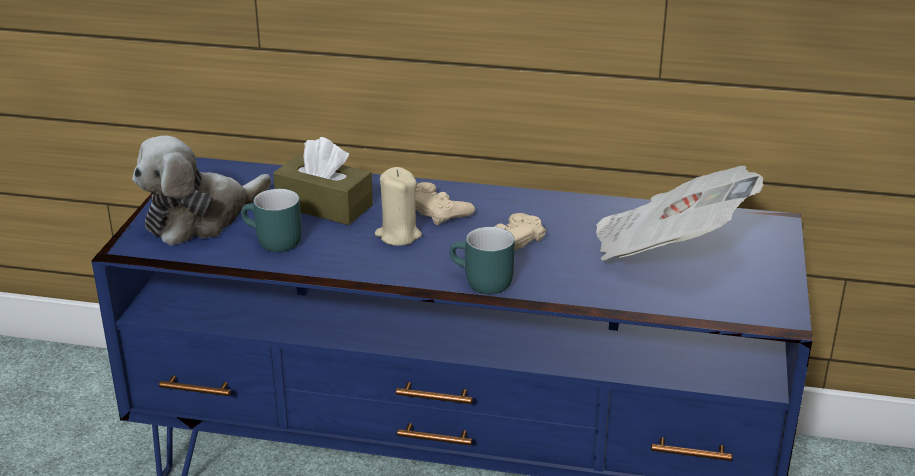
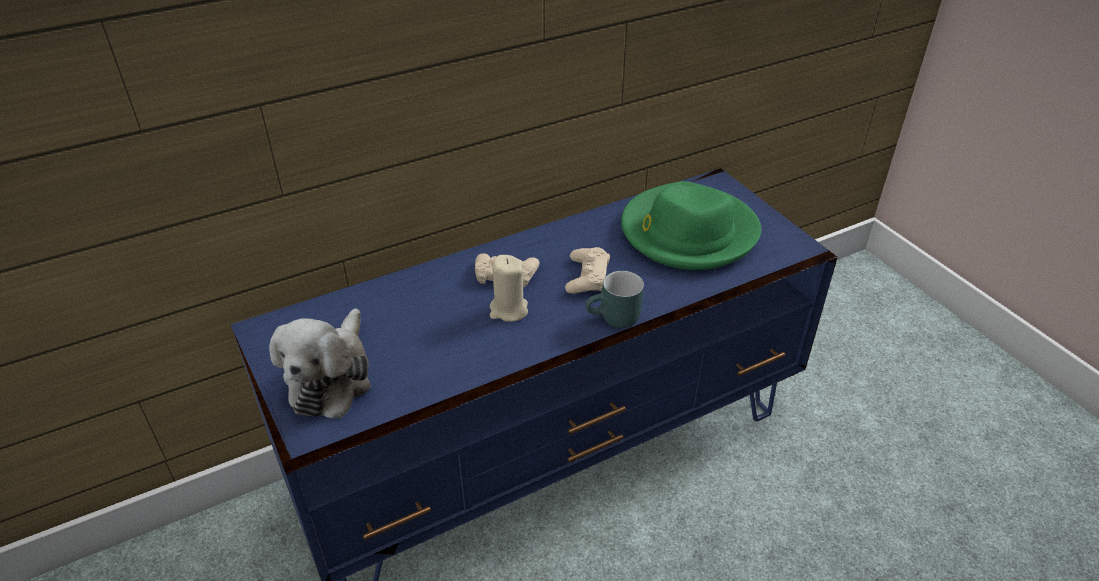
camera: 40 degrees left, 10 degrees up
(271, 242) = (422, 368): turquoise mug -> none
(324, 205) = (418, 312): brown tissue box -> none
(667, 250) = (687, 232): newspaper -> green hat

